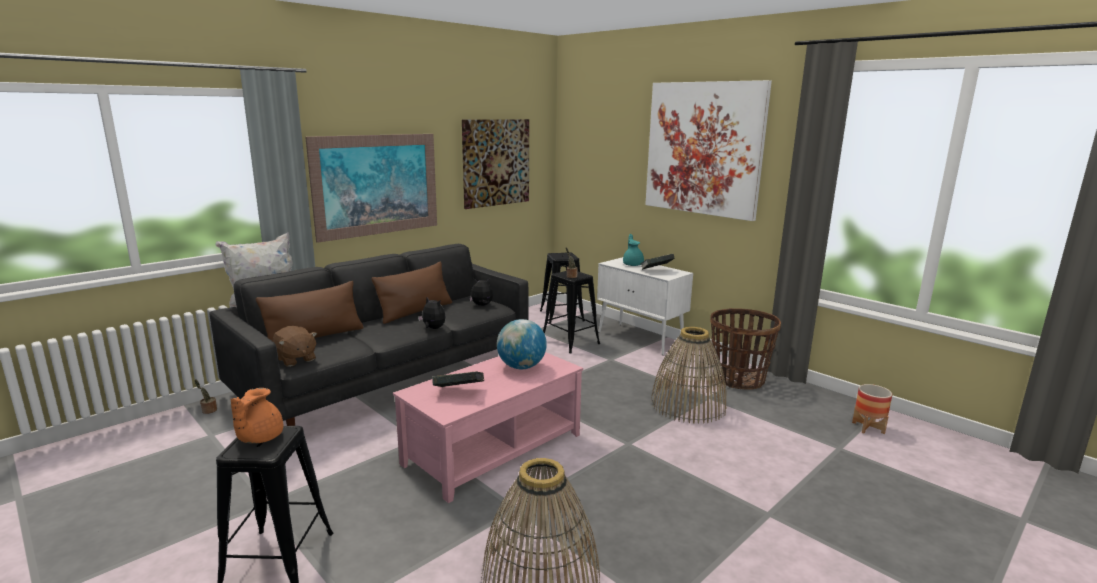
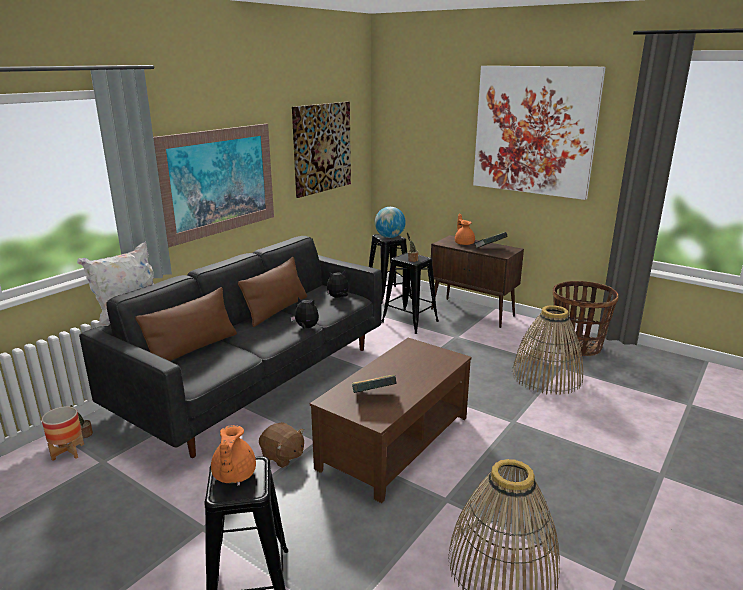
camera: 10 degrees left, 5 degrees up
(295, 359) = (190, 377): brown plush toy -> brown plush toy (282, 456)
(493, 448) = (394, 441): pink coffee table -> brown coffee table
(521, 367) = (415, 362): globe -> globe (389, 237)
(633, 264) = (464, 243): turquoise teapot -> orange teapot
(641, 339) = (473, 313): white cabinet -> brown cabinet
(868, 427) = (703, 382): planter -> planter (68, 452)

